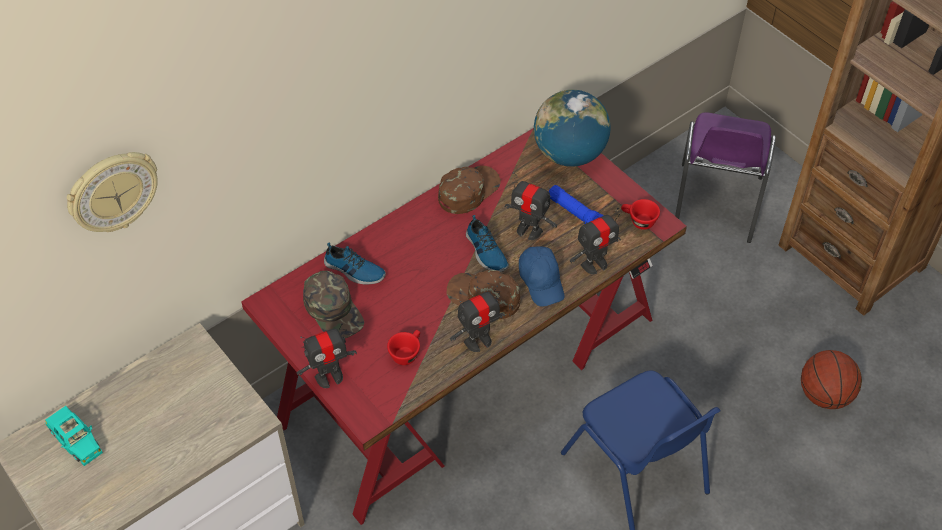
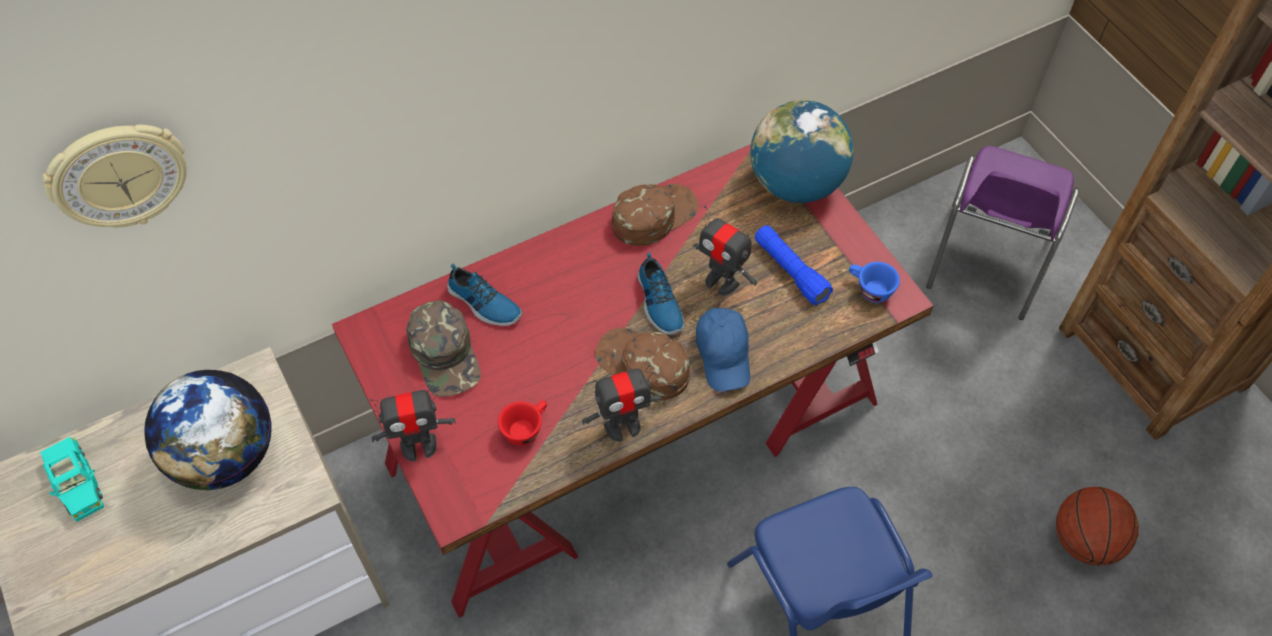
camera: 10 degrees right, 5 degrees up
(186, 404) = (225, 457): none -> globe
(594, 264) = (798, 341): toy robot -> none
(638, 221) = (869, 289): red cup -> blue cup

